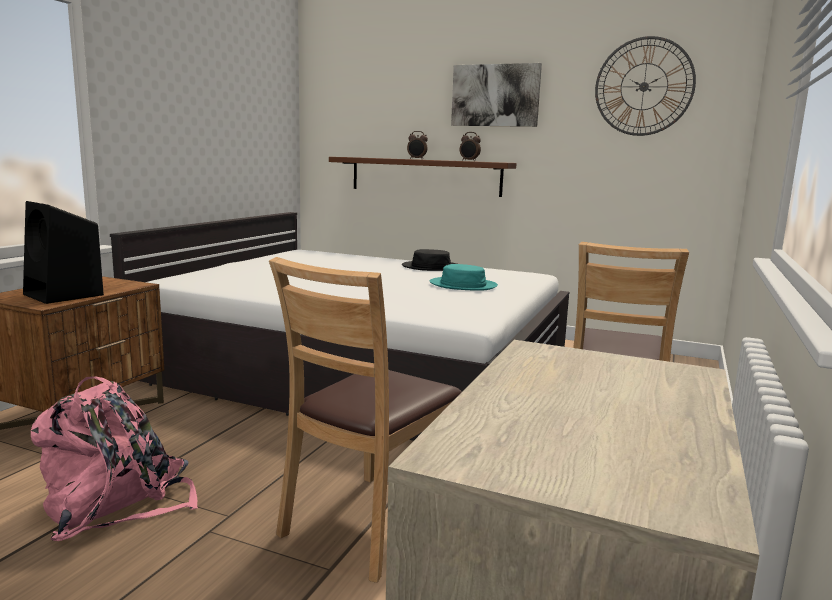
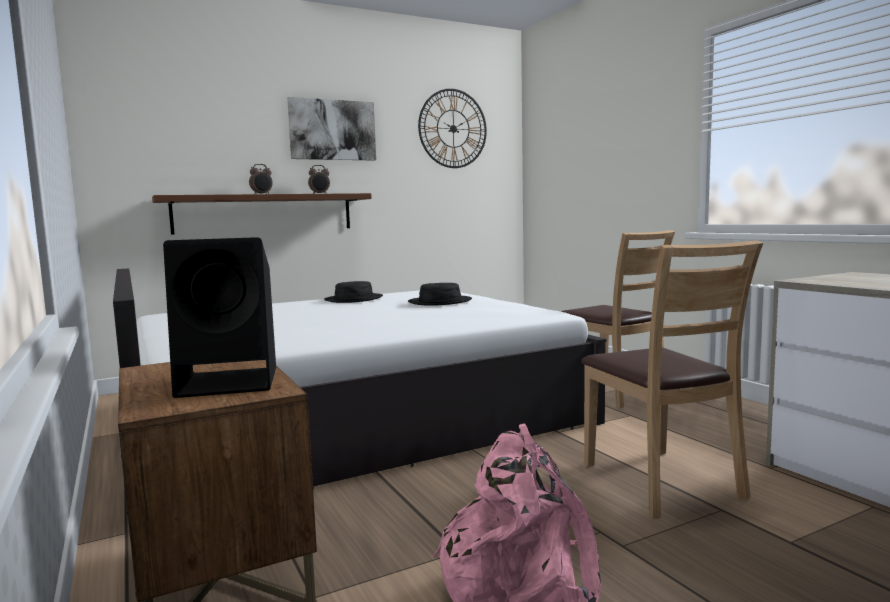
camera: 50 degrees left, 5 degrees down
(463, 285) = (440, 302): turquoise hat -> black hat

